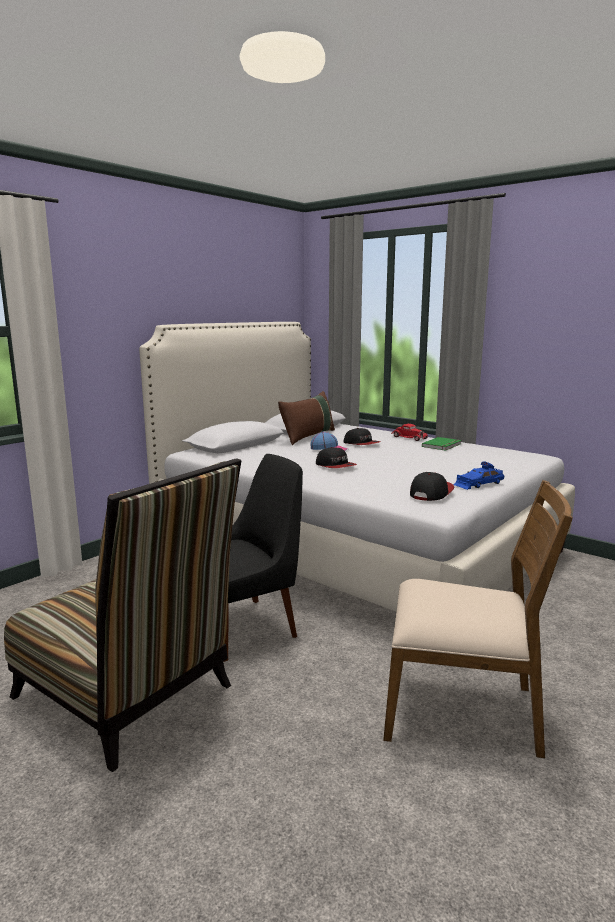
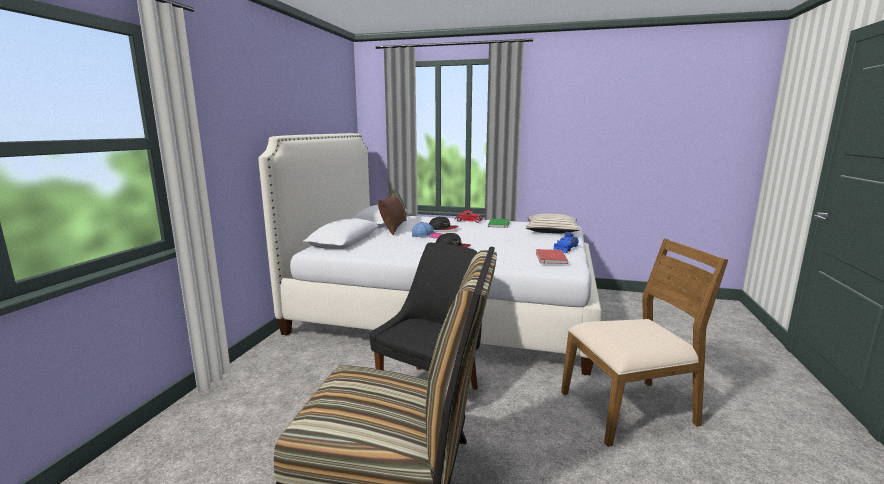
camera: 25 degrees left, 0 degrees up
(431, 492) = (549, 258): cap -> red book
(501, 460) = (551, 230): none -> beige pillow

